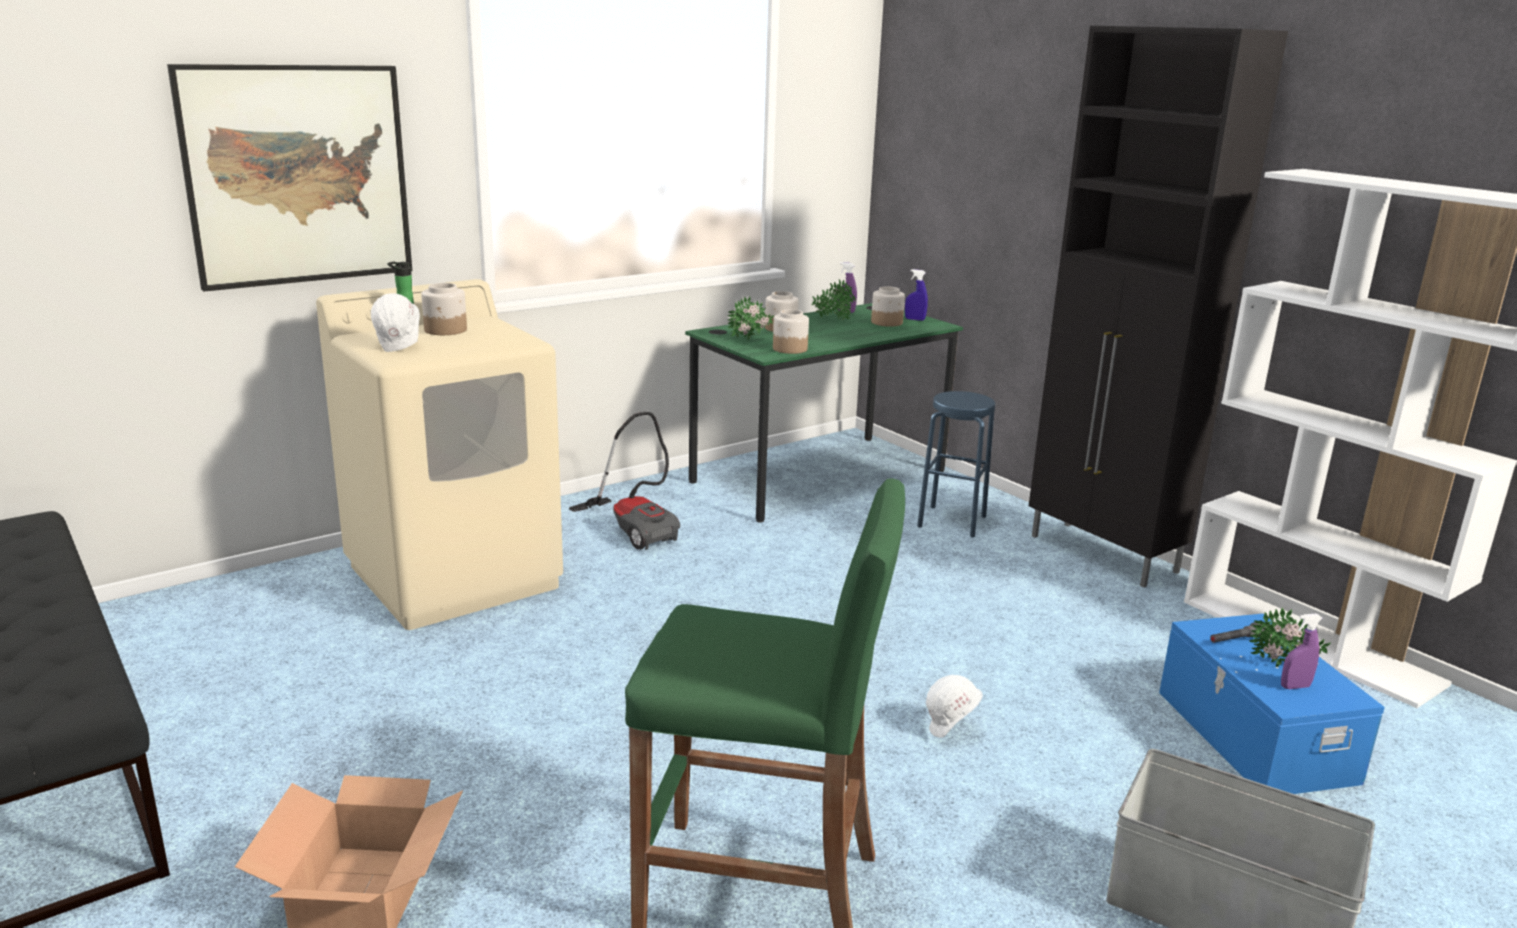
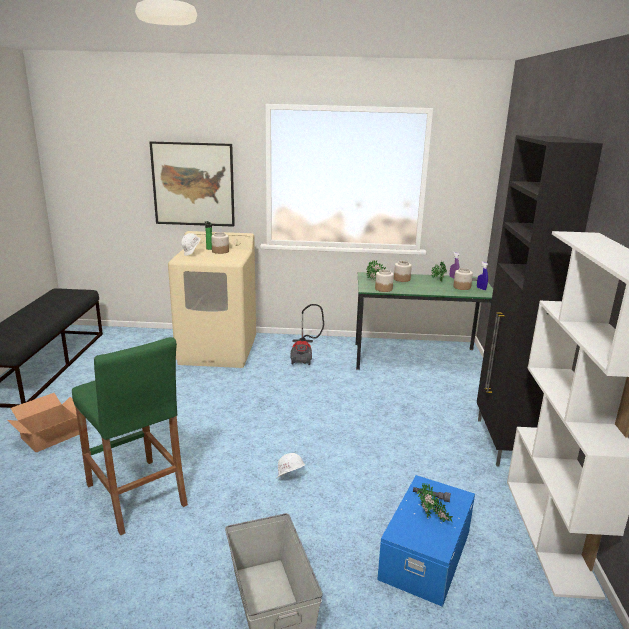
camera: 40 degrees right, 0 degrees up
(952, 521) = (447, 399): blue stool -> none
(1295, 686) = (417, 530): purple spray bottle -> none

